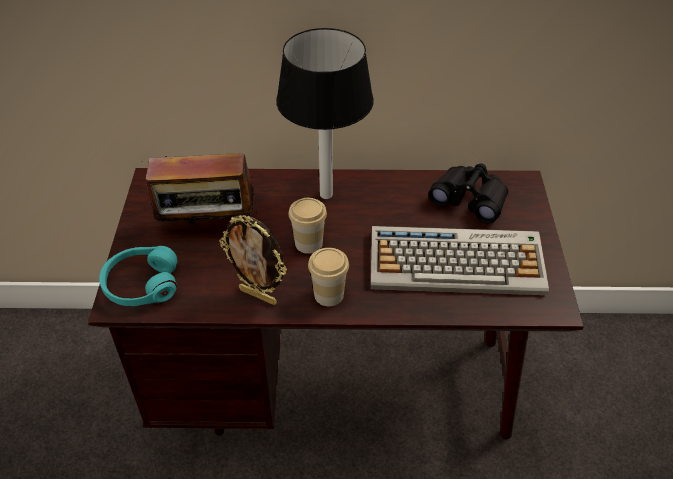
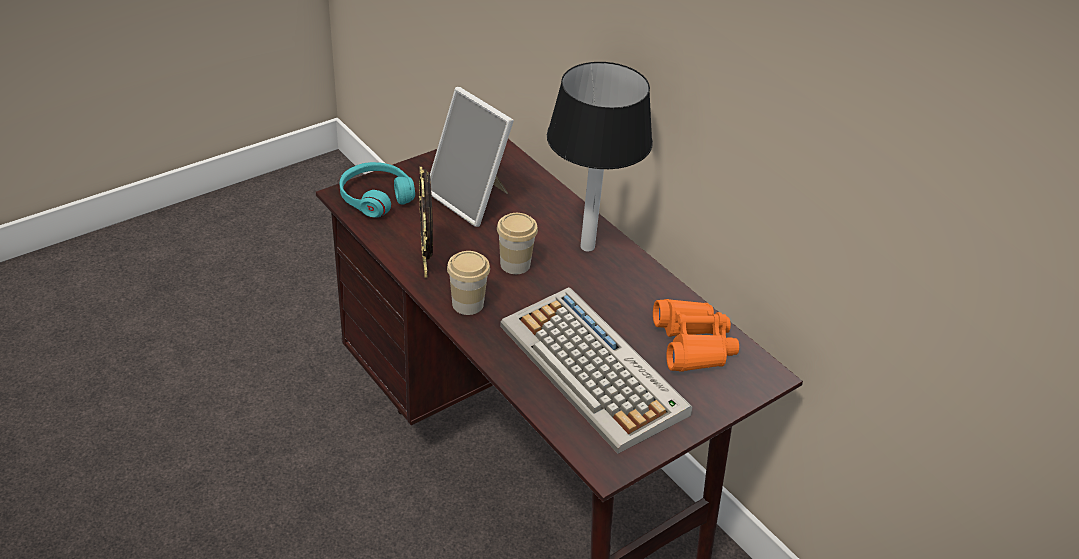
camera: 50 degrees right, 5 degrees down
(208, 227) = (471, 199): radio -> picture frame
(470, 199) = (693, 344): black binoculars -> orange binoculars

